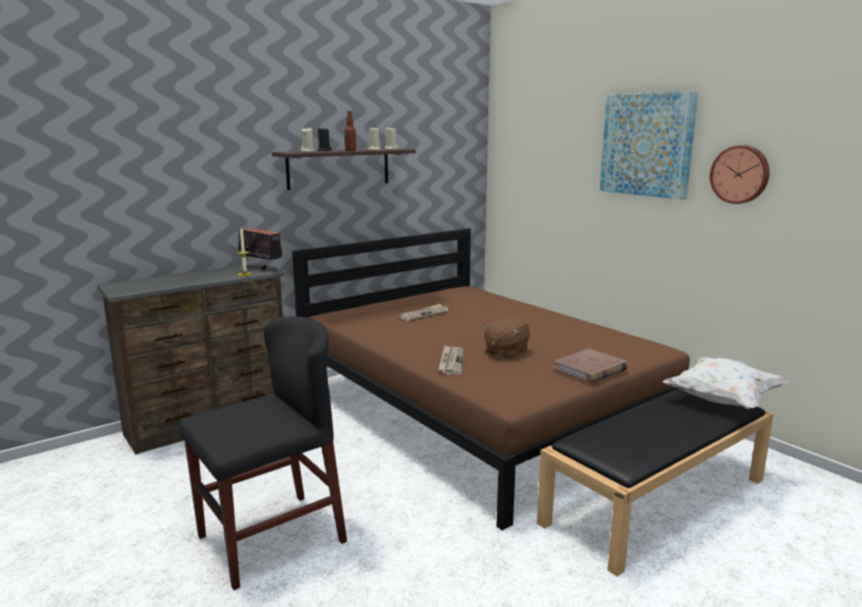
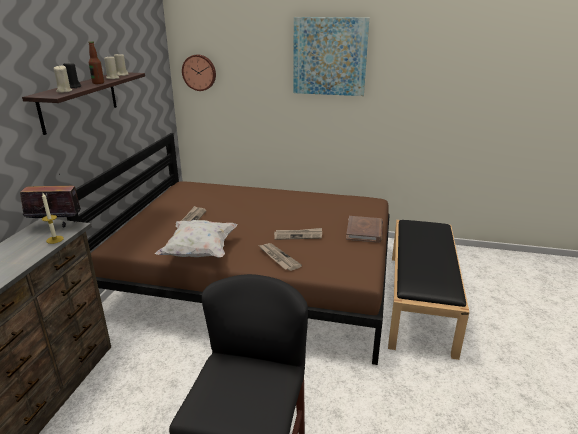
camera: 40 degrees left, 10 degrees up
(505, 352) = (298, 235): brown plush toy -> newspaper
(722, 401) = (430, 226): white pillow -> white pillow (199, 252)
(740, 174) = (402, 76): wall clock -> wall clock (199, 72)

